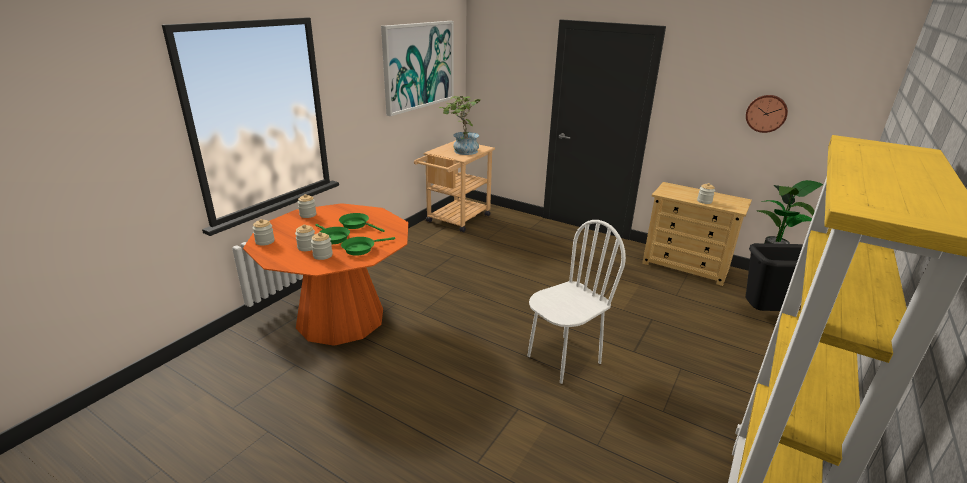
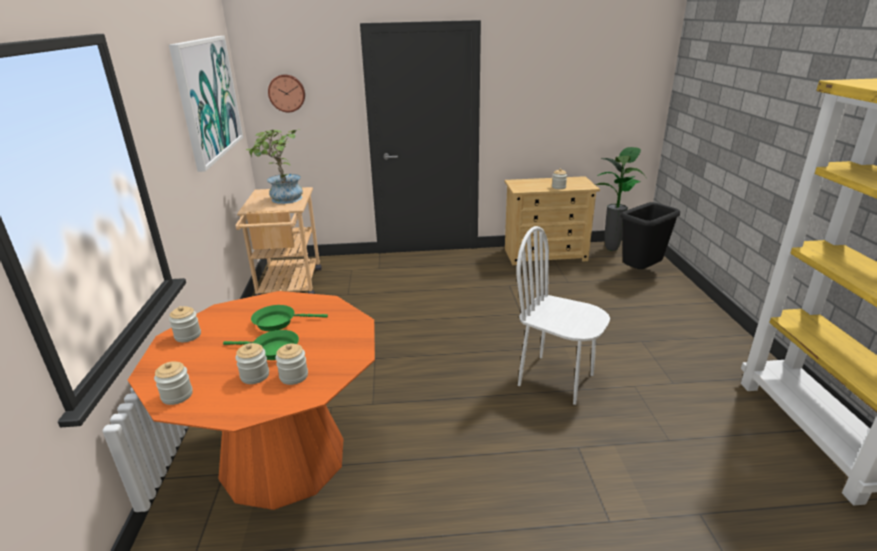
camera: 35 degrees left, 0 degrees up
(361, 249) = (330, 347): green frying pan -> none
(563, 359) = (556, 379): white chair -> white chair turned 75 degrees counterclockwise
(766, 113) = (584, 94): wall clock -> wall clock (287, 93)

